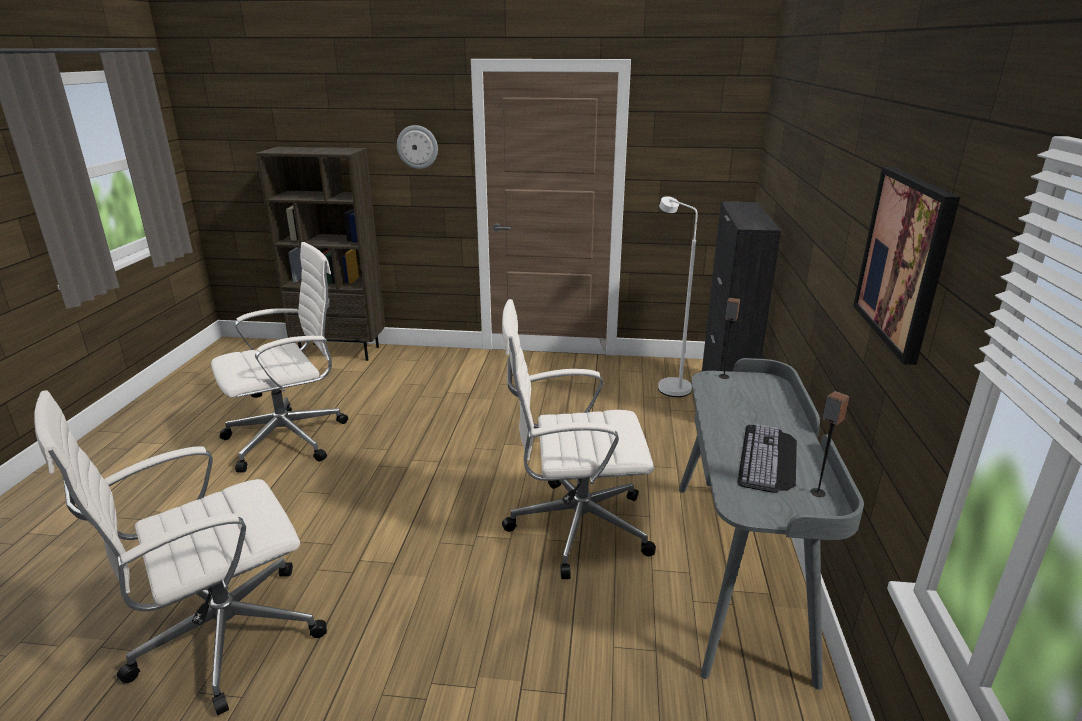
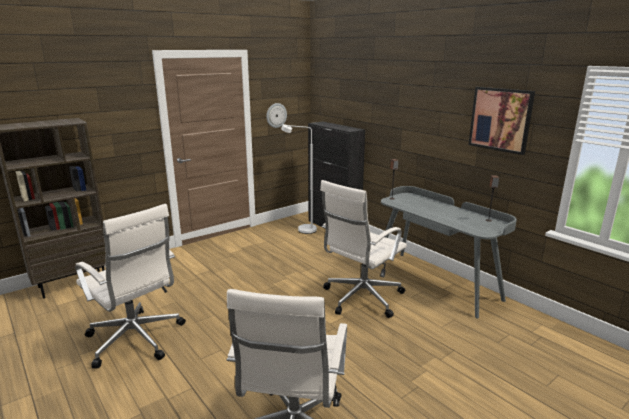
camera: 45 degrees left, 5 degrees down
(290, 438) = (136, 340): white office chair -> white office chair turned 120 degrees clockwise
(417, 147) = (118, 113): wall clock -> wall clock (276, 115)
(769, 459) = (459, 217): keyboard -> none

